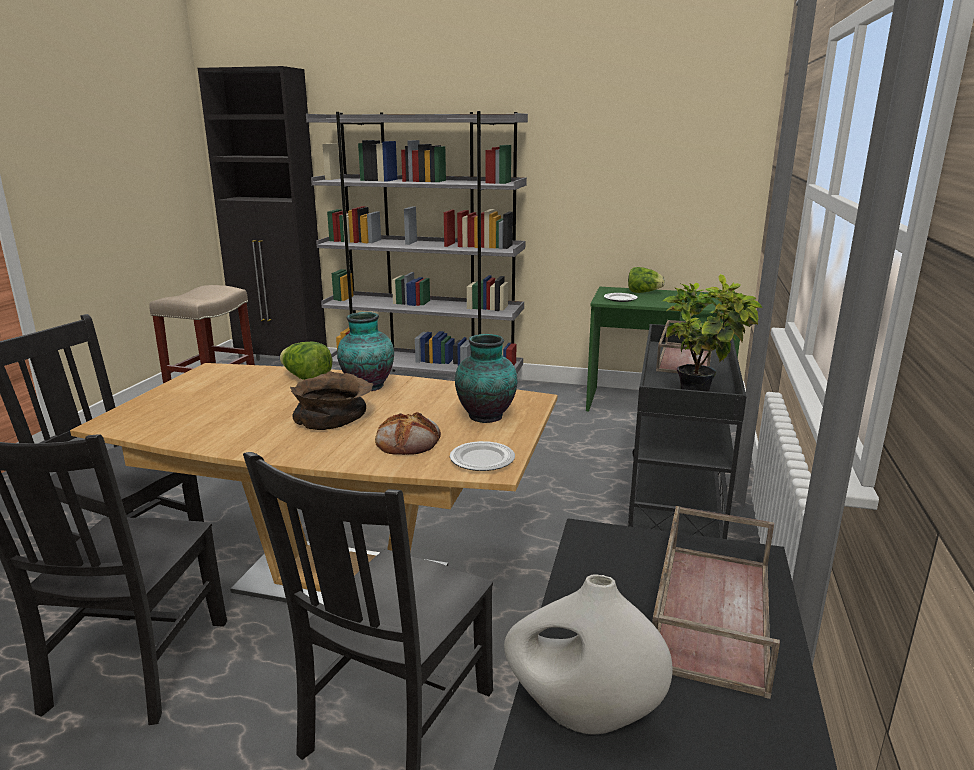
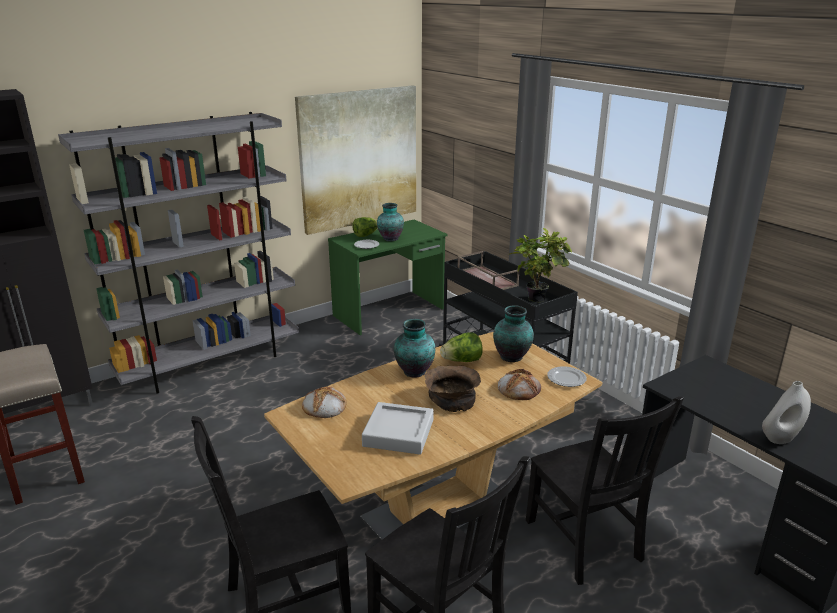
camera: 50 degrees left, 5 degrees up
(223, 415) = (398, 433): none -> grey tray
(242, 376) = (324, 406): none -> bread
(306, 378) = (367, 386): lettuce -> lettuce (462, 361)
(659, 191) = (359, 158): none -> picture
(661, 300) = (390, 238): none -> vase
(710, 611) = (737, 388): brown tray -> none

